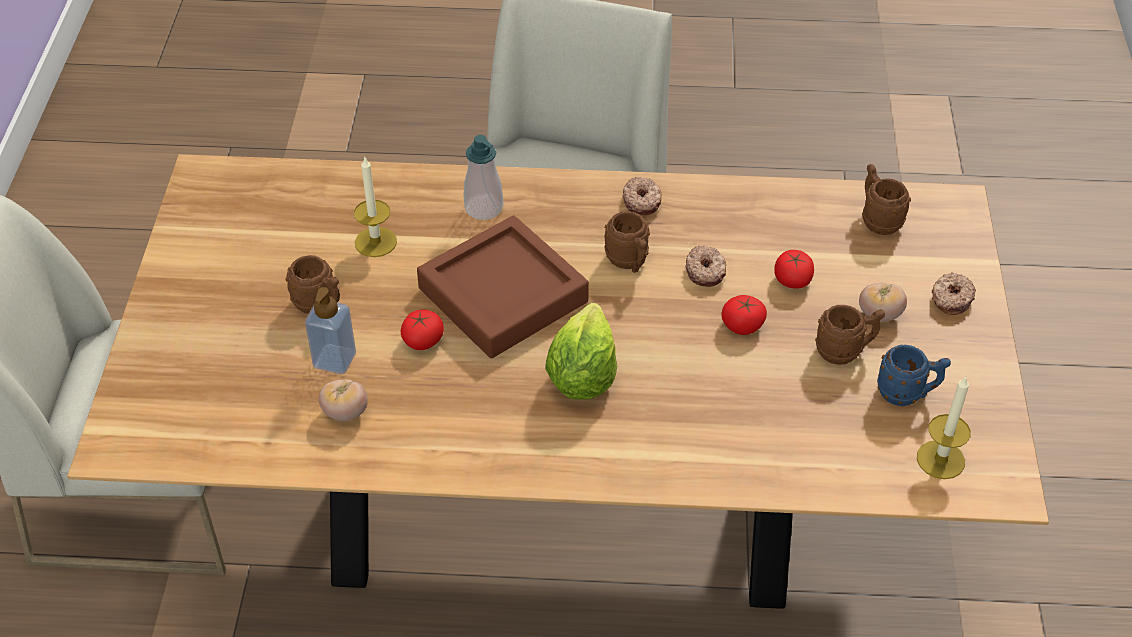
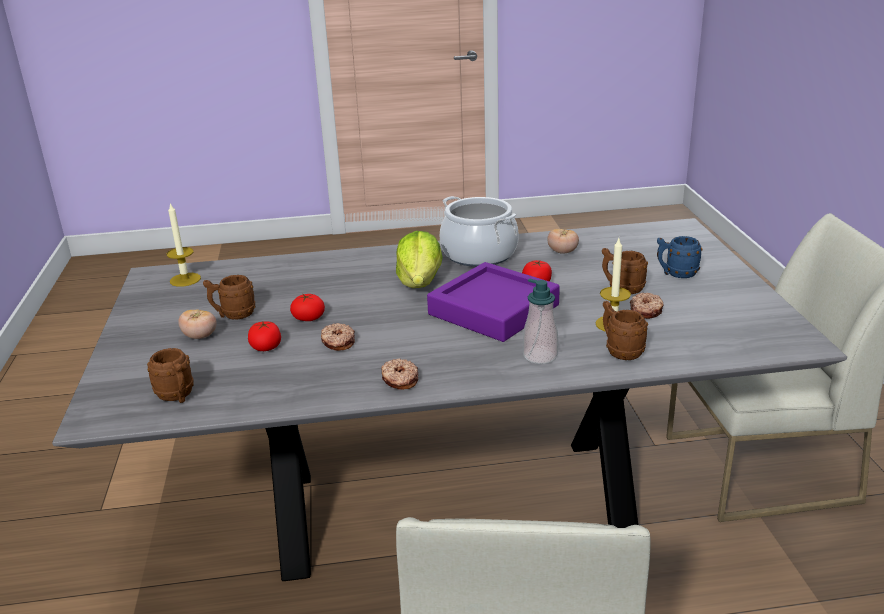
camera: 170 degrees right, 20 degrees down
(334, 360) = (588, 269): soap dispenser -> none
(472, 435) = (479, 254): none -> cooking pot
(503, 295) = (493, 310): brown tray -> purple tray
(565, 515) = (450, 505): brown dining table -> grey dining table
(629, 263) = (401, 339): brown mug -> brown mug (620, 351)
(907, 394) = (195, 302): blue mug -> blue mug (676, 274)
(950, 299) = (137, 352): donut -> donut (646, 311)

